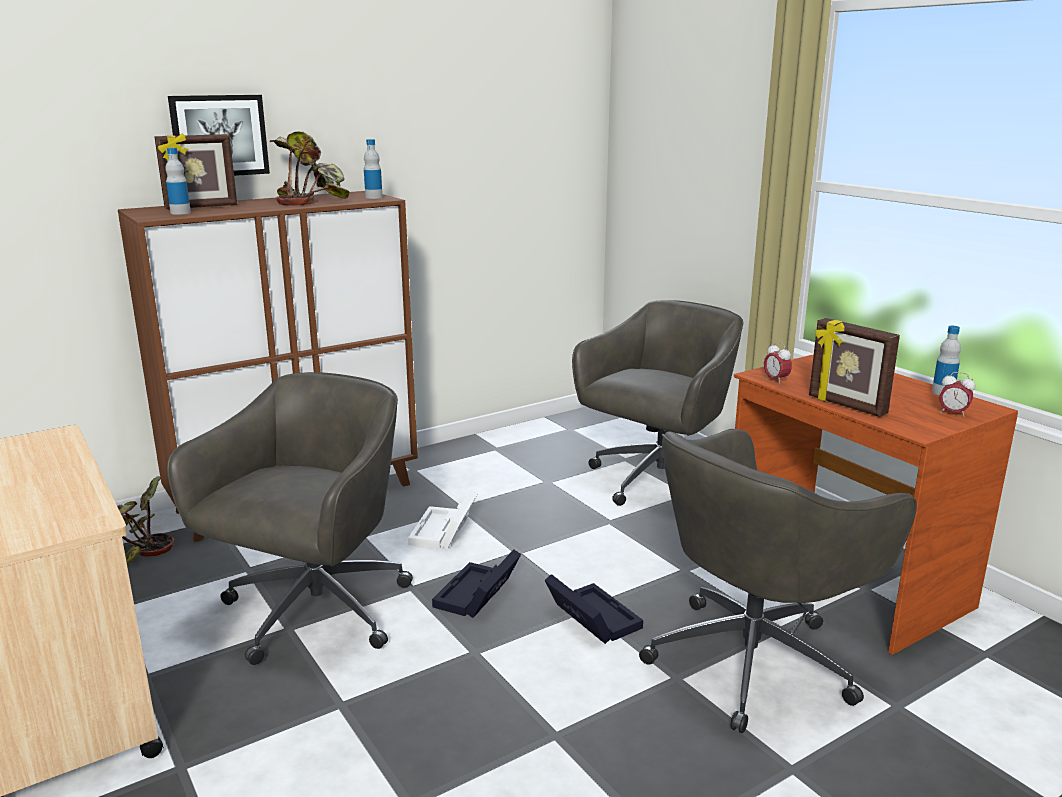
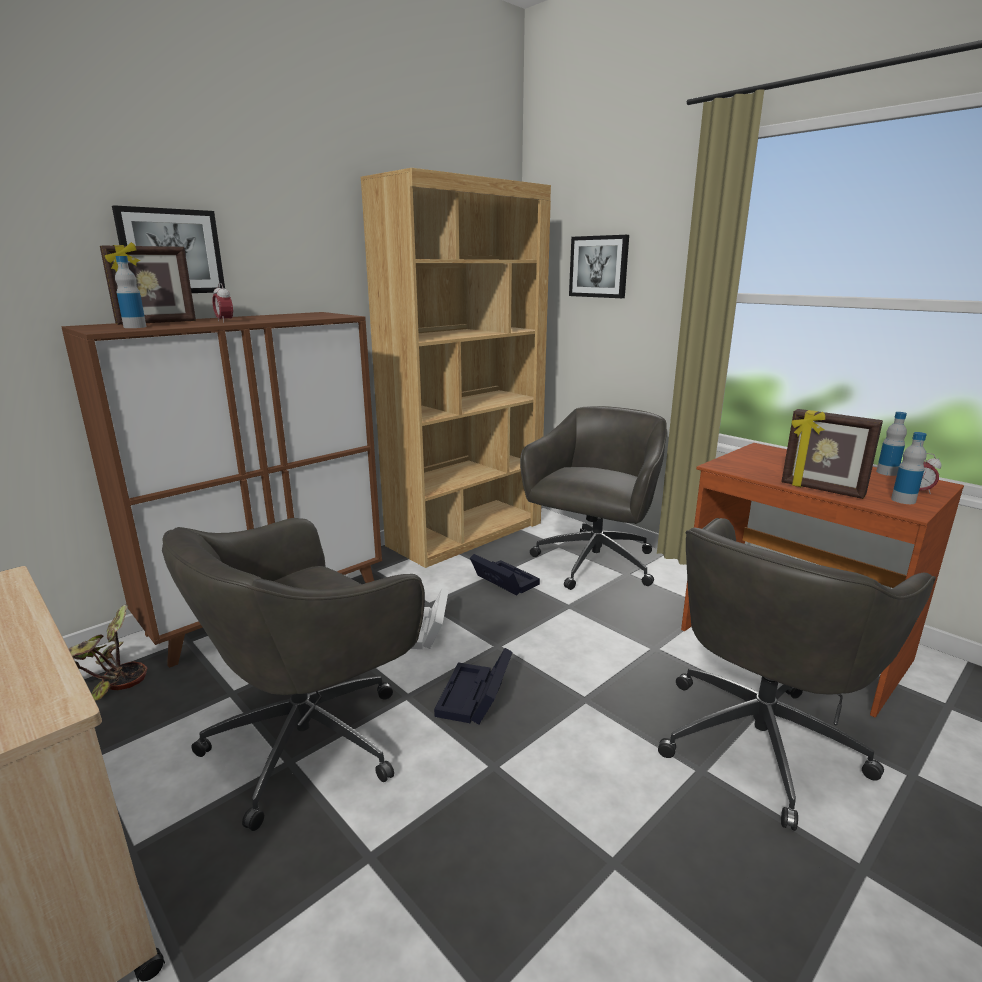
camera: 10 degrees left, 0 degrees up
(311, 200) = (271, 317): potted plant -> none
(313, 613) = (312, 738): grey office chair -> grey office chair turned 150 degrees counterclockwise
(374, 197) = (332, 315): bottle -> bottle (903, 500)
(526, 439) = (466, 534): none -> brown bookcase
(590, 617) = (591, 710): black storage box -> black storage box (502, 581)
(685, 140) = (599, 266): none -> picture
(775, 380) = (738, 470): alarm clock -> alarm clock (225, 321)

